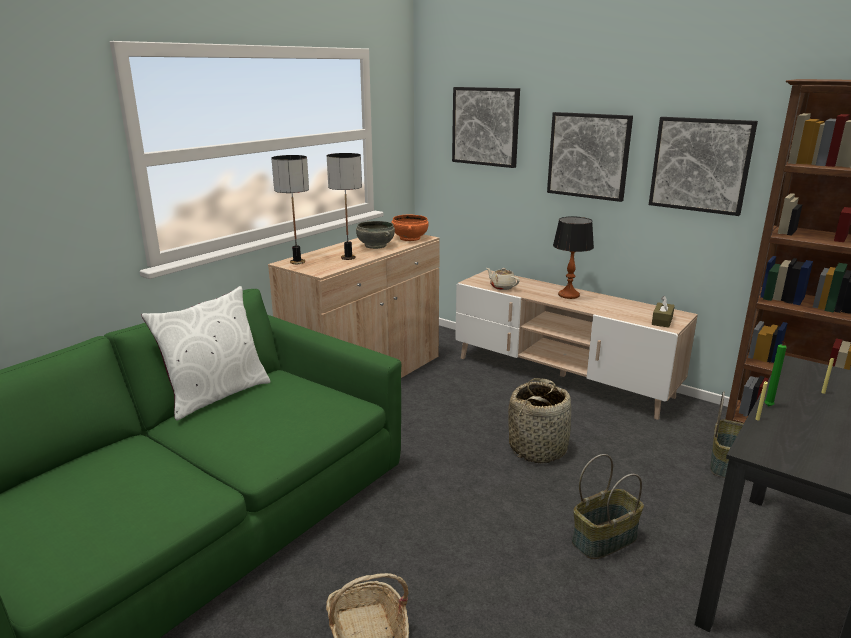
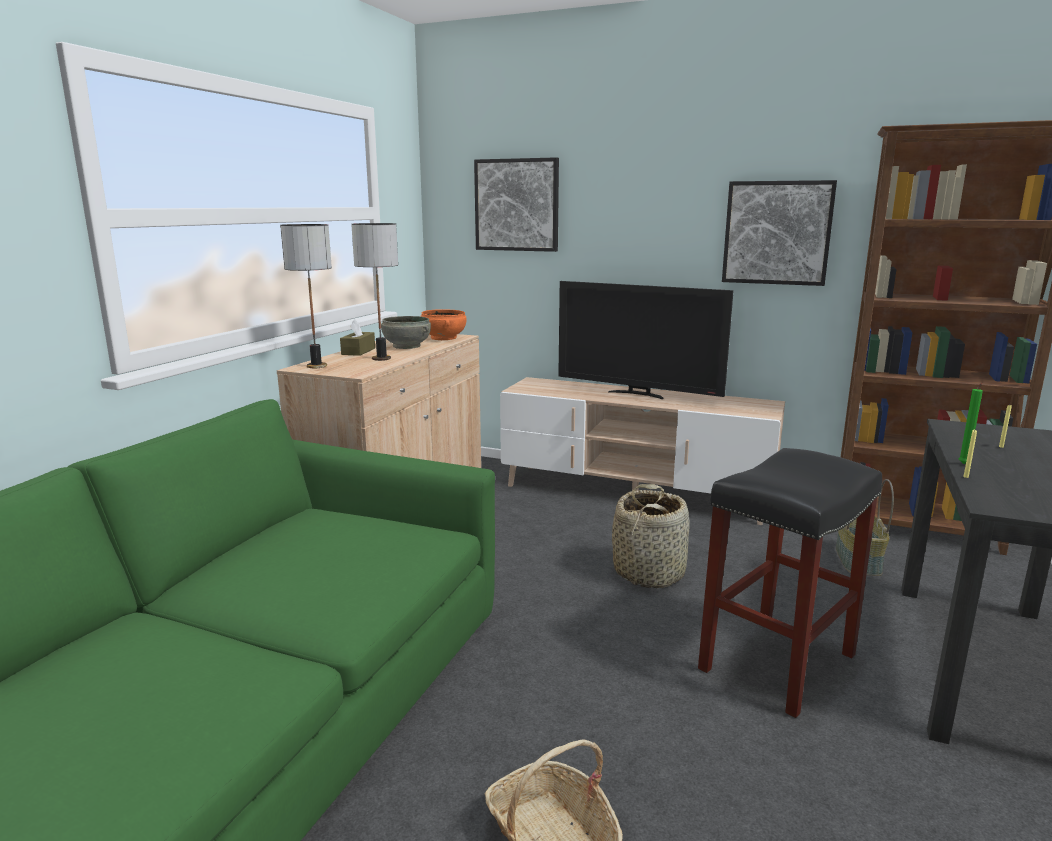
camera: 15 degrees left, 5 degrees down
(216, 395) = (239, 545): white pillow -> none
(502, 287) = (556, 392): beige teapot -> none
(569, 295) = (637, 394): table lamp -> television
(588, 155) = (646, 231): picture -> none
(604, 539) = (777, 660): basket -> black stool
(662, 321) = (755, 410): brown tissue box -> brown tissue box (358, 351)

